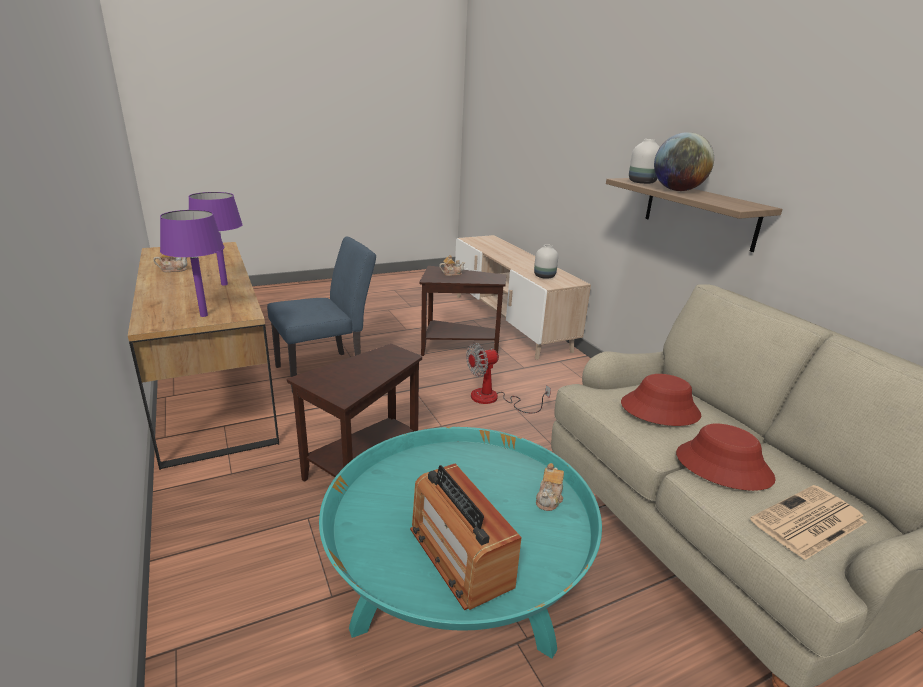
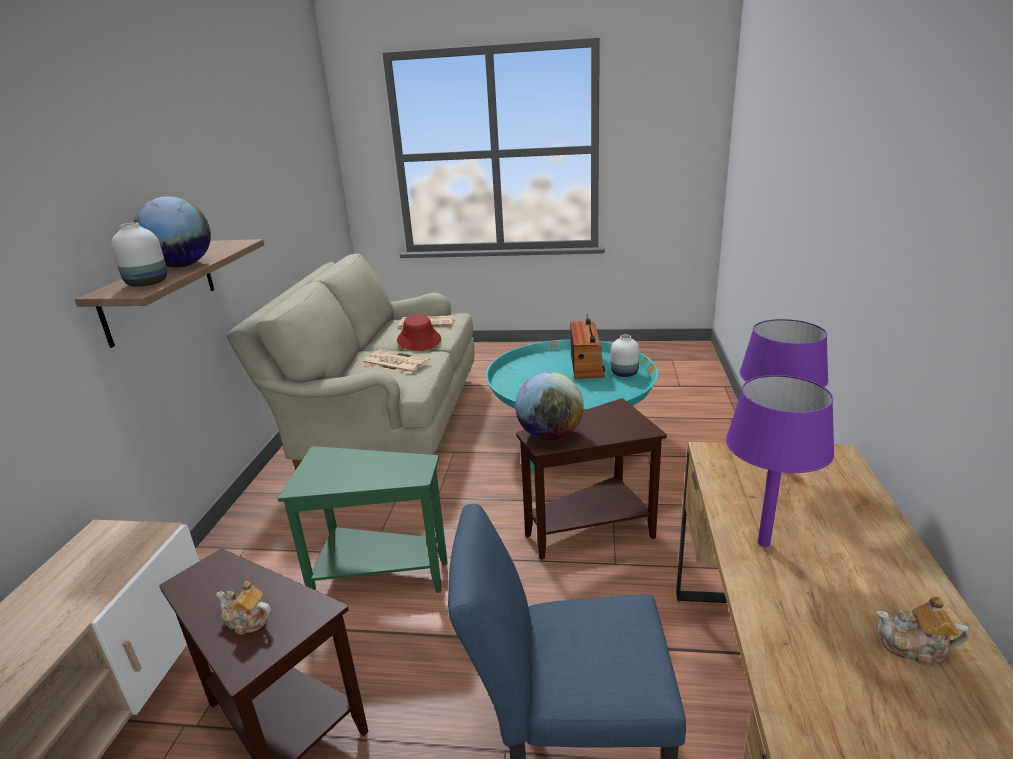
camera: 145 degrees left, 0 degrees up
(391, 358) = (550, 435): none -> globe
(494, 399) = (376, 576): fan -> green side table
(544, 276) = (102, 566): white vase -> white vase (624, 373)
(549, 499) = (513, 374): teapot -> none
(660, 409) = (394, 362): red hat -> newspaper

